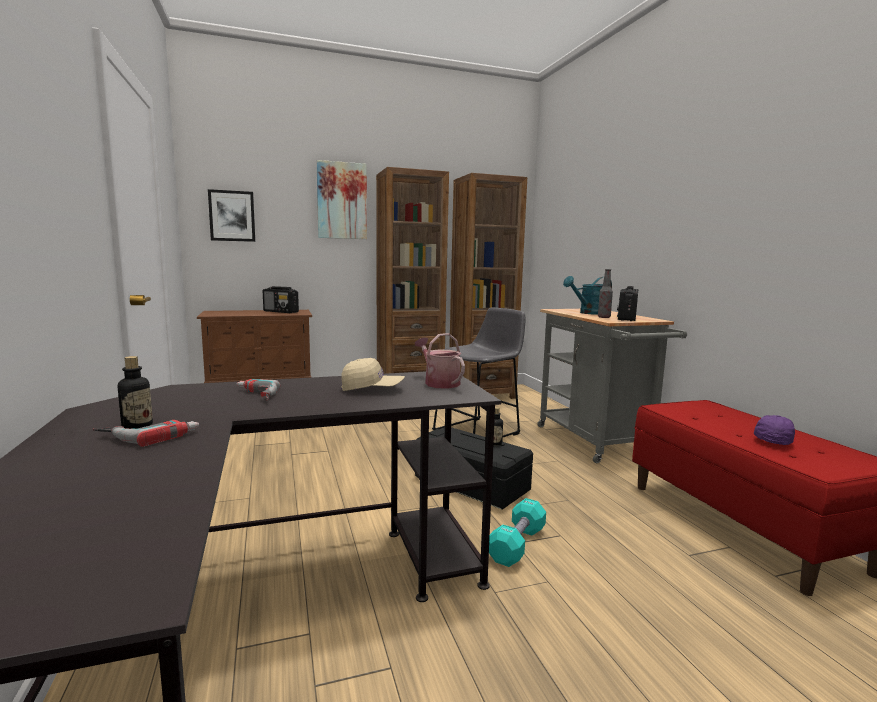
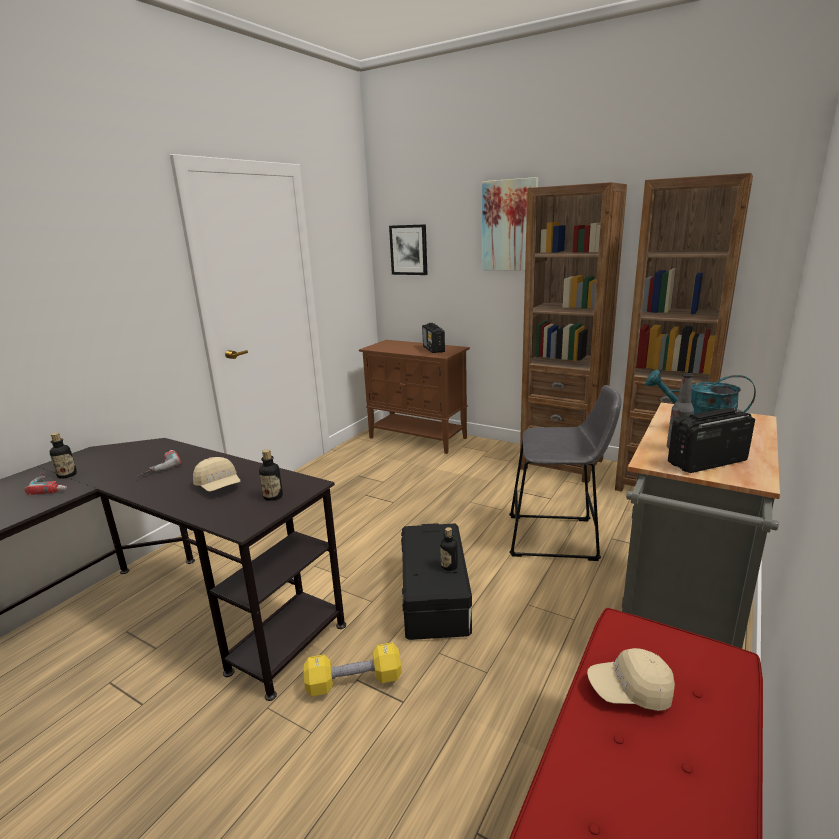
camera: 50 degrees right, 10 degrees up
(439, 382) = (273, 496): watering can -> bottle
(517, 545) = (354, 682): turquoise dumbbell -> yellow dumbbell
(710, 421) = (629, 691): none -> beige cap
(773, 439) = (637, 786): purple cap -> none

